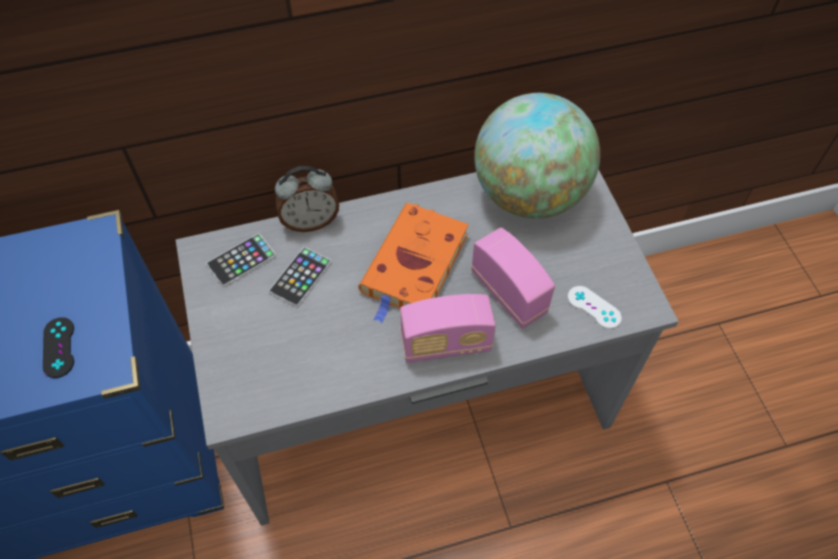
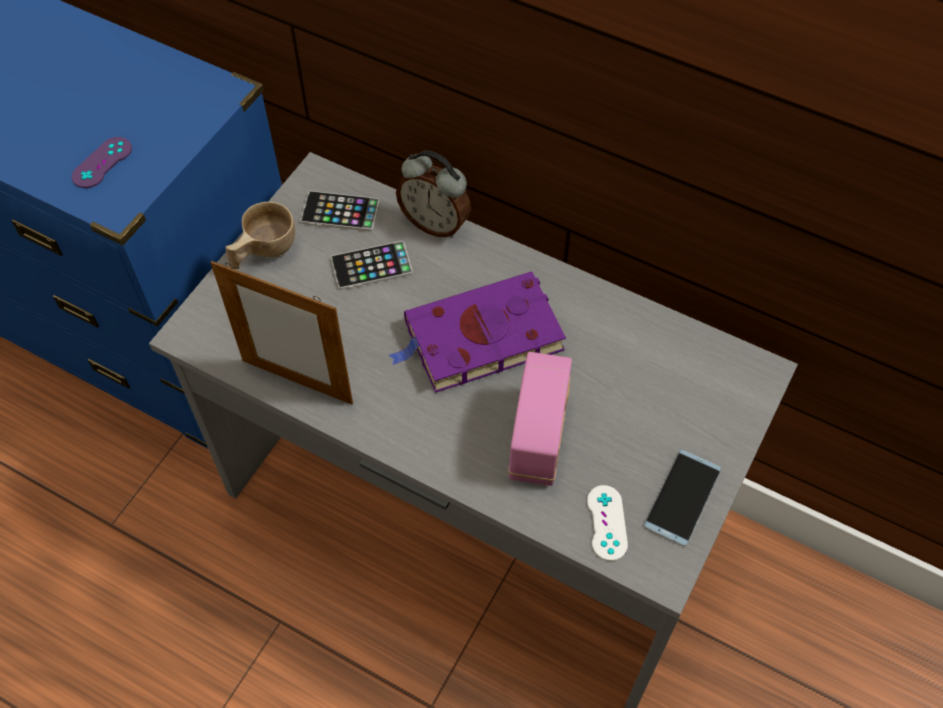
camera: 45 degrees right, 0 degrees up
(59, 347) = (102, 163): black game controller -> purple game controller
(218, 325) = (263, 252): none -> beige cup
(335, 383) = (297, 381): none -> picture frame
(414, 266) = (479, 338): orange book -> purple book
(446, 344) = (426, 431): radio -> none
(528, 195) = (673, 361): globe -> none
(613, 261) = (682, 497): none -> phone

